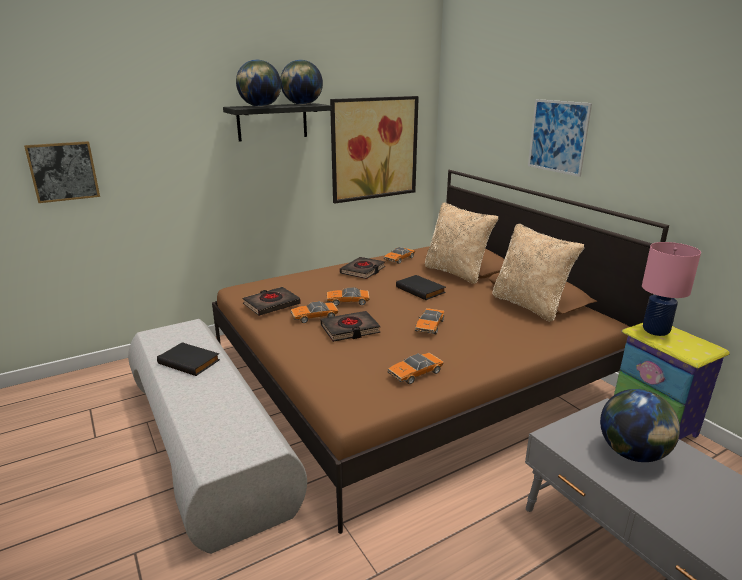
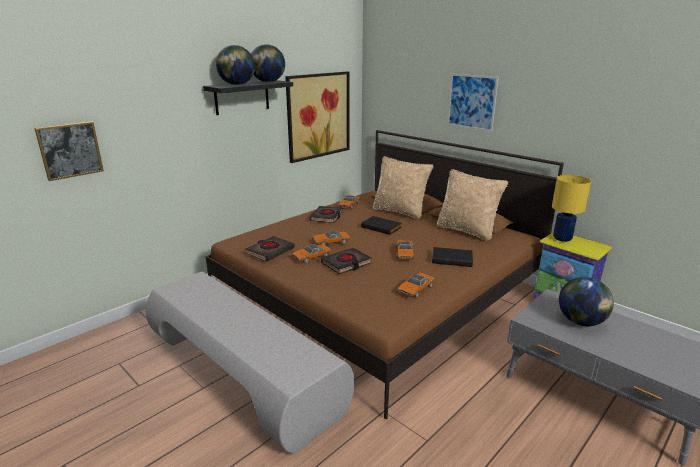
camera: 15 degrees left, 0 degrees up
(190, 361) = (218, 306): black book -> black book (452, 259)
(655, 332) = (561, 239): pink table lamp -> yellow table lamp

